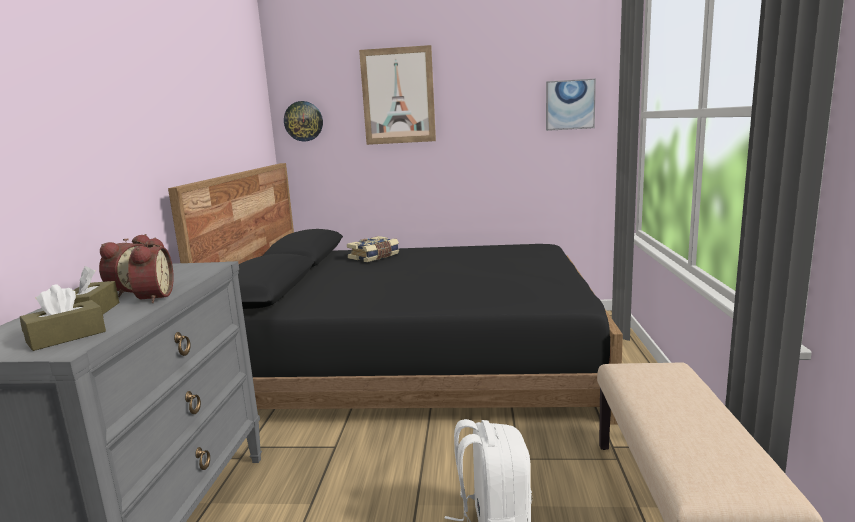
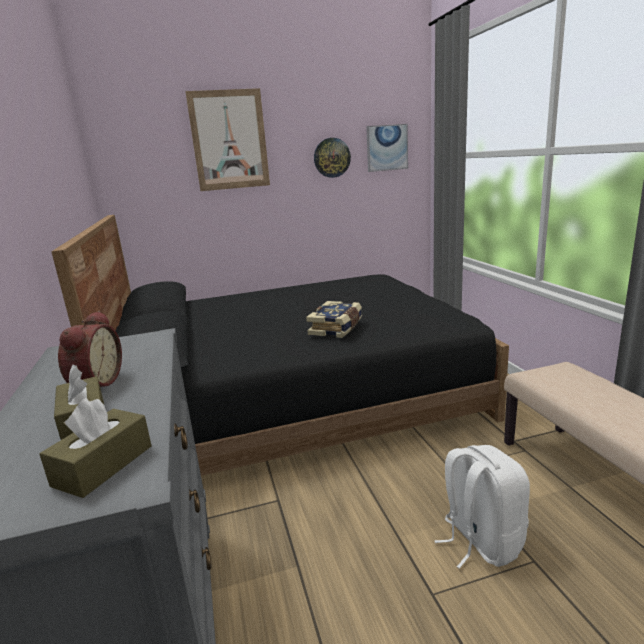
camera: 20 degrees left, 5 degrees up
(152, 297) = (140, 388): alarm clock -> none
(303, 121) = (128, 168): wall clock -> wall clock (332, 157)
(374, 257) = (232, 304): book -> book (337, 328)

